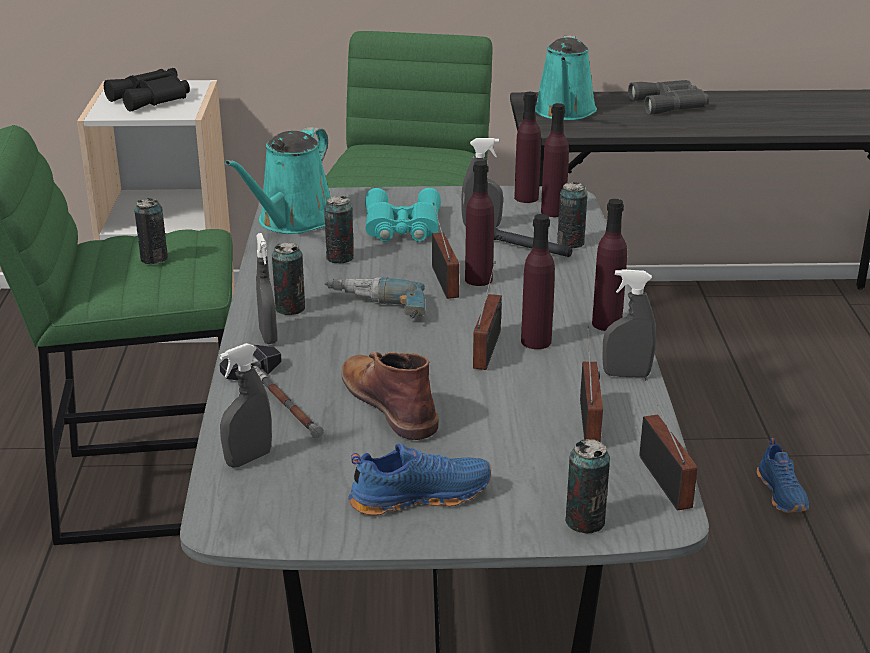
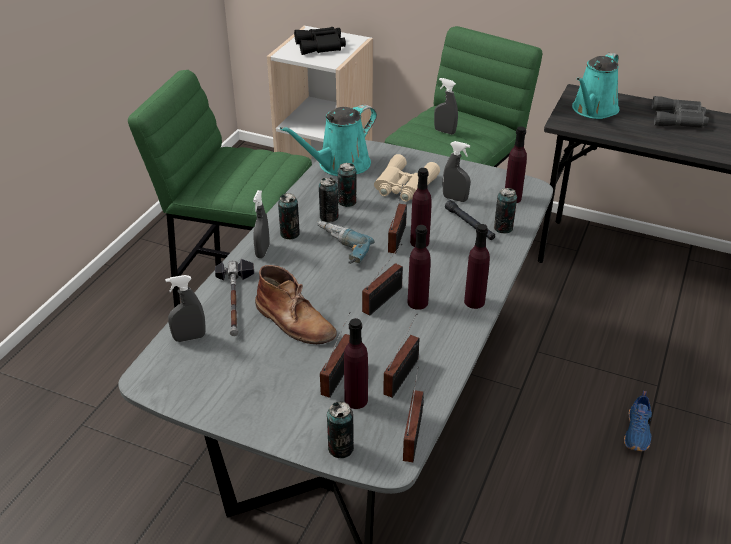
camera: 25 degrees right, 10 degrees up
(154, 259) = (247, 172): can -> can (329, 217)
(389, 401) = (295, 321): brown boot -> brown boot turned 135 degrees clockwise
(402, 226) = (404, 185): turquoise binoculars -> beige binoculars
(419, 495) = (261, 395): blue shoe -> none
(506, 442) = (340, 374): none -> radio
(526, 198) = (503, 182): purple bottle -> purple bottle (356, 400)
(626, 375) = (454, 346): grey spray bottle -> grey spray bottle (444, 131)

